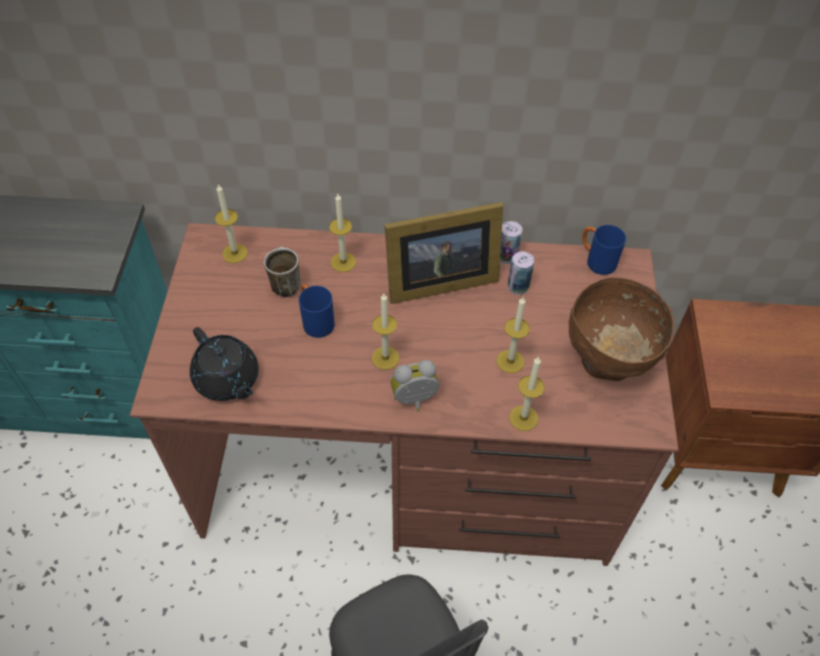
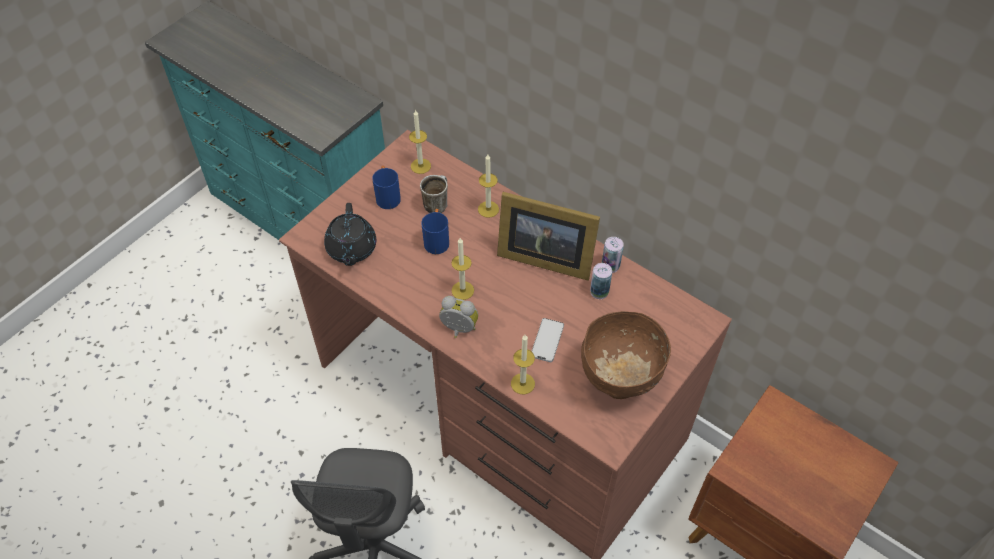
camera: 35 degrees right, 0 degrees up
(510, 361) = (547, 340): candle -> phone
(596, 260) = (678, 304): blue mug -> blue mug (387, 196)

